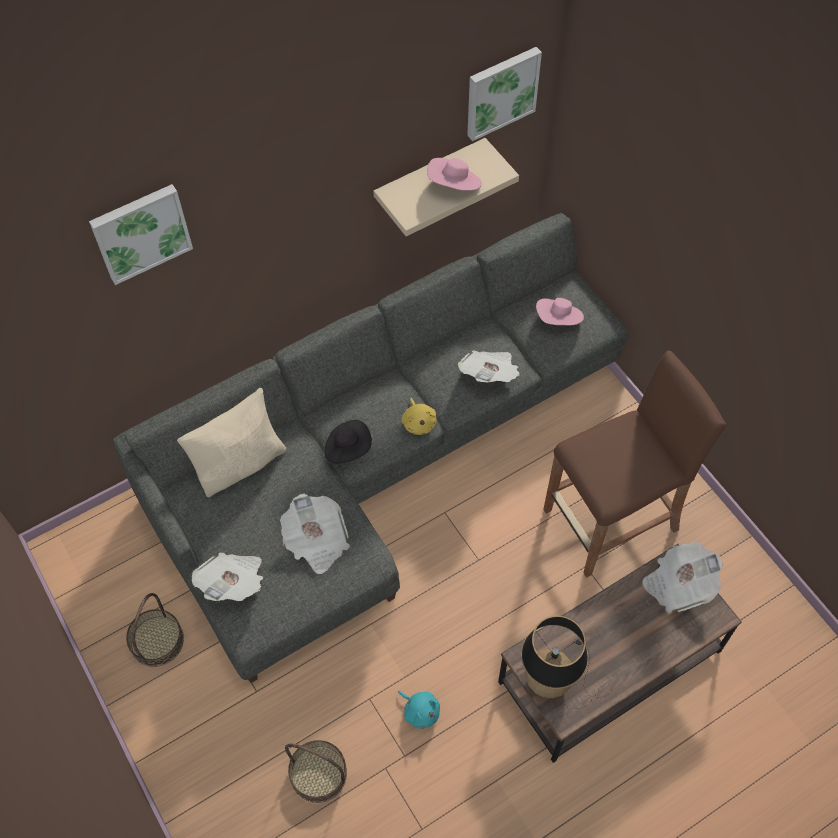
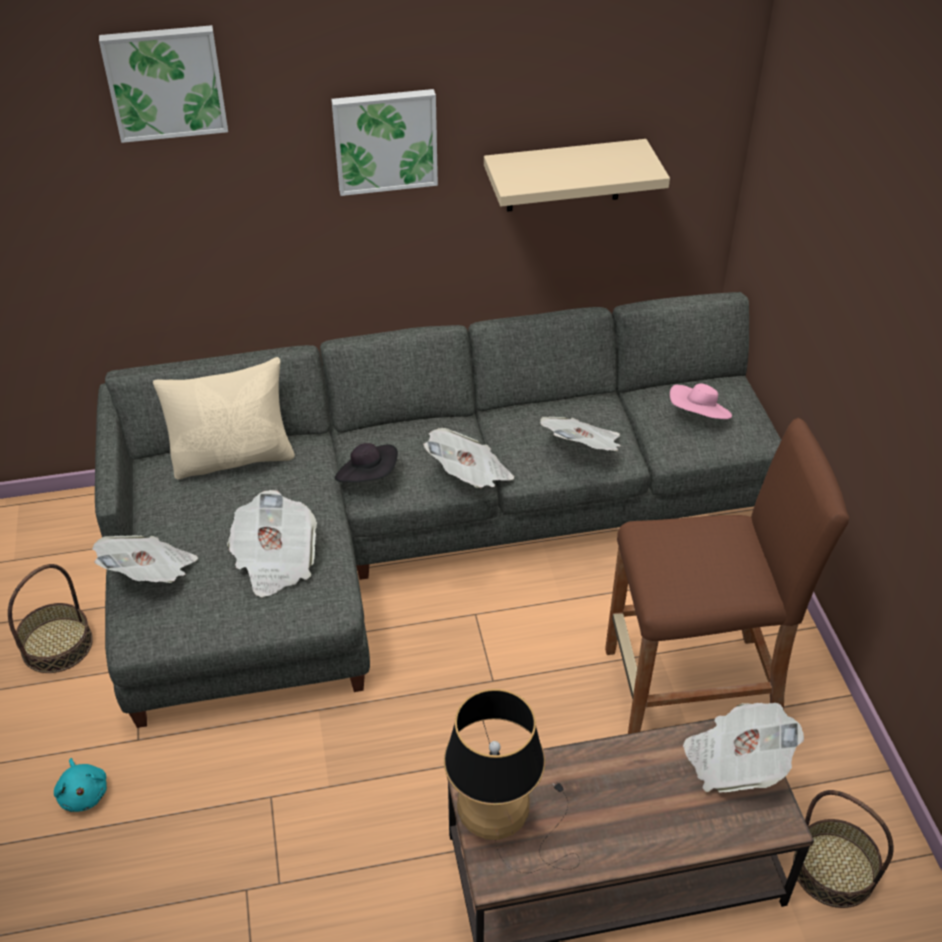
camera: 20 degrees right, 15 degrees down
(318, 773) = (158, 864): basket -> basket (834, 869)
(419, 422) = (469, 476): yellow plush toy -> newspaper
(420, 711) = (328, 835): turquoise plush toy -> turquoise plush toy (83, 793)
(454, 185) = (583, 170): pink hat -> none
(501, 91) = (673, 74): picture -> picture (385, 140)

